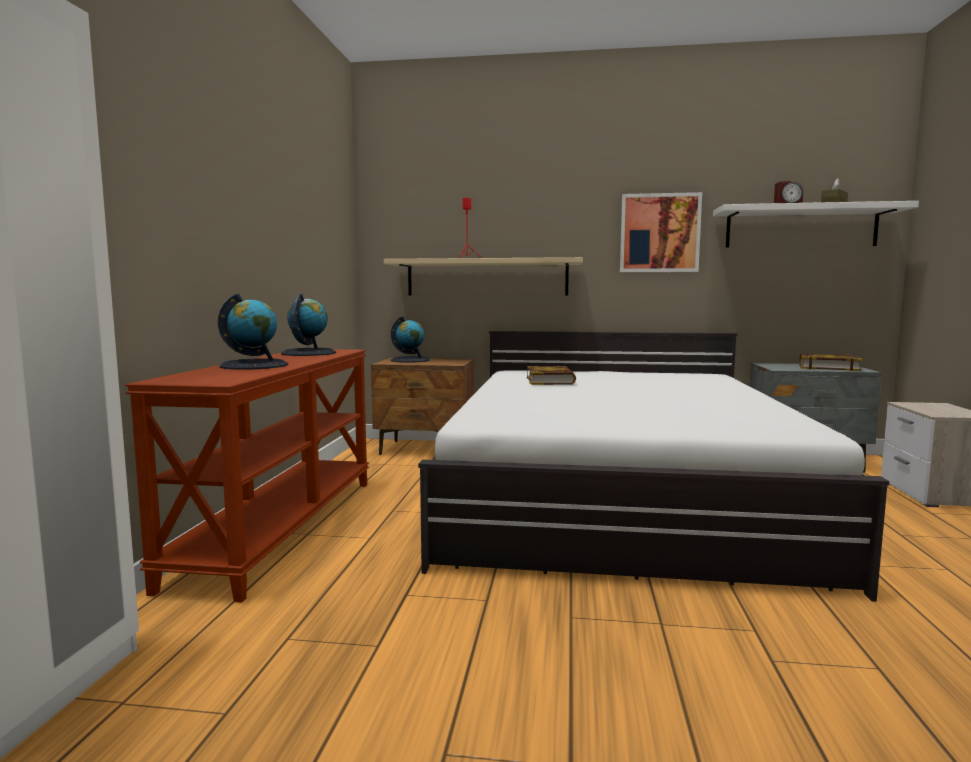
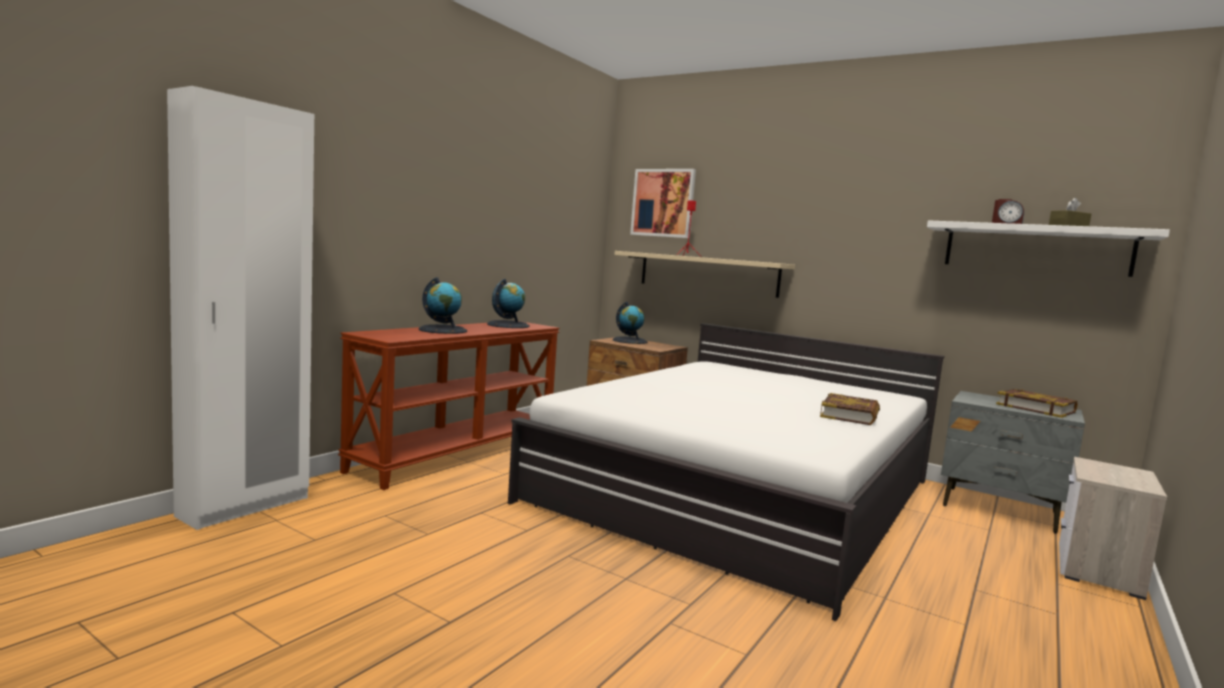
camera: 25 degrees right, 0 degrees up
(550, 381) = (717, 376): book -> book (850, 415)
(659, 233) = (874, 244): picture -> picture (663, 203)

